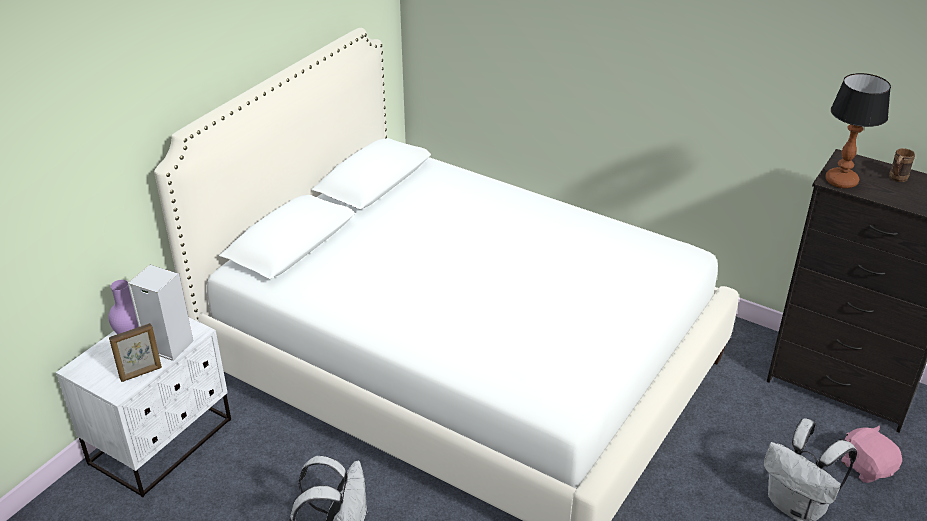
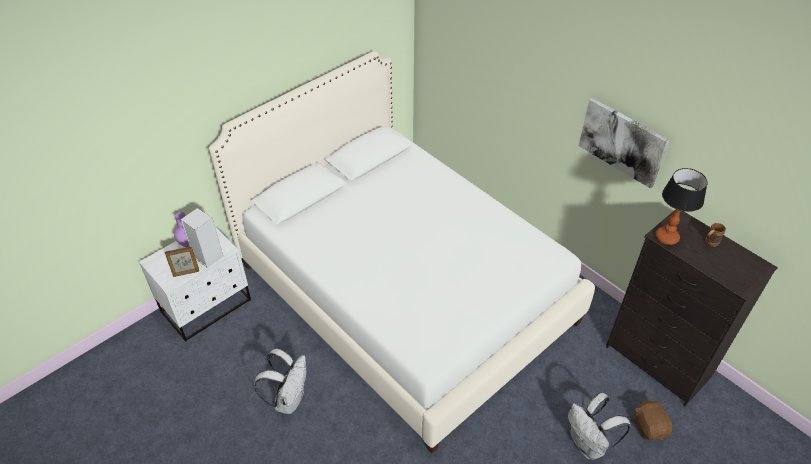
camera: 15 degrees right, 10 degrees up
(741, 79) = (622, 141): none -> picture
(866, 467) = (649, 427): pink plush toy -> brown plush toy

